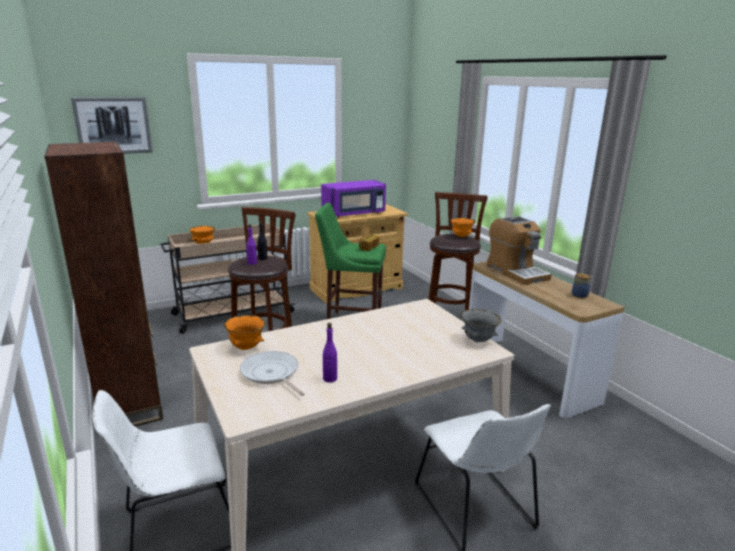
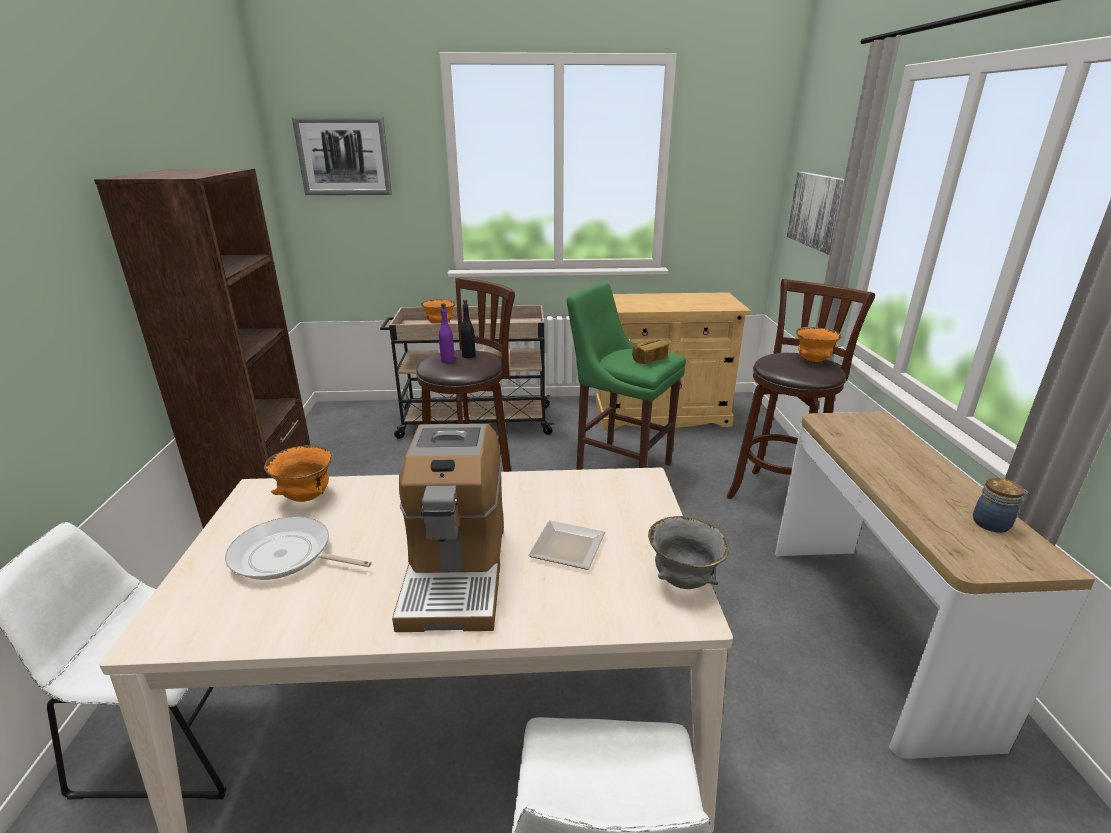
camera: 25 degrees right, 5 degrees up
(271, 374) = (286, 556): frying pan -> frying pan turned 60 degrees counterclockwise
(330, 378) = (355, 592): purple bottle -> none
(354, 214) = (664, 303): purple microwave -> none
(414, 340) = (565, 549): none -> plate
(437, 151) = (819, 211): none -> picture
(516, 272) = (878, 445): coffee machine -> coffee machine (455, 571)

